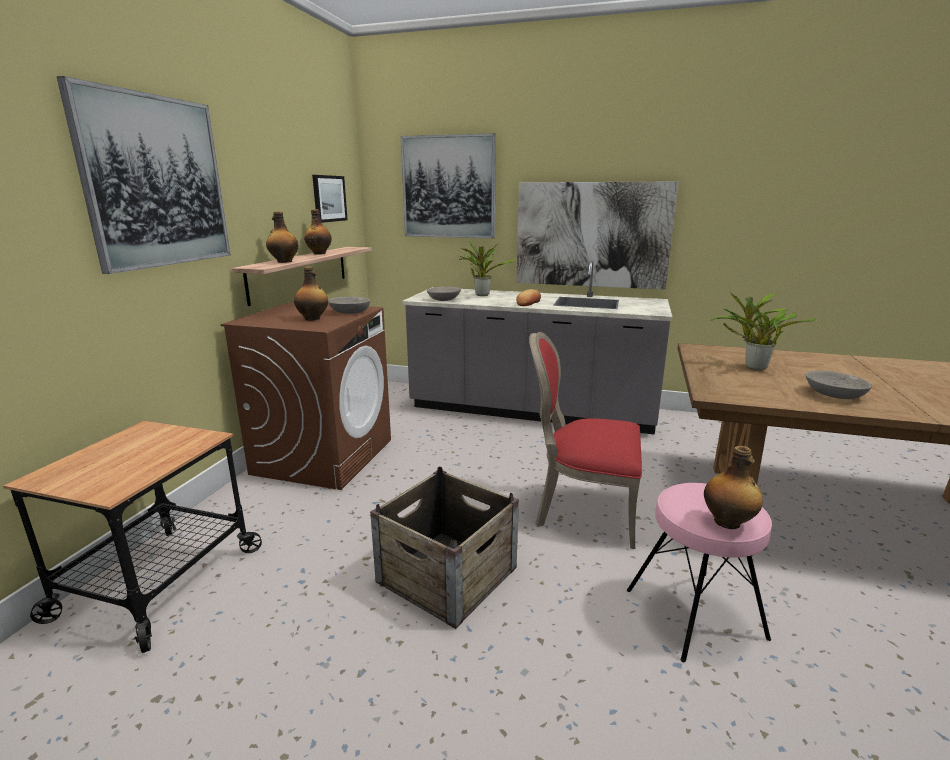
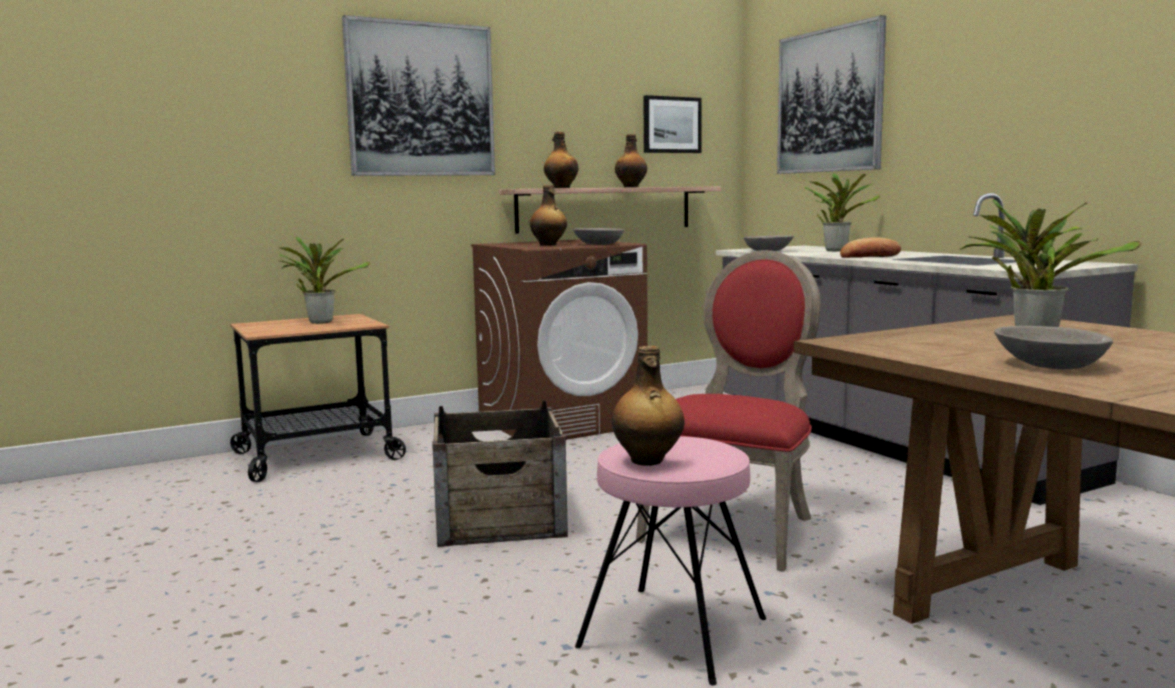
camera: 45 degrees right, 10 degrees down
(133, 448) = (320, 322): none -> potted plant
(582, 511) = (736, 528): red chair -> red chair turned 60 degrees clockwise
(592, 235) = (1013, 154): picture -> none

